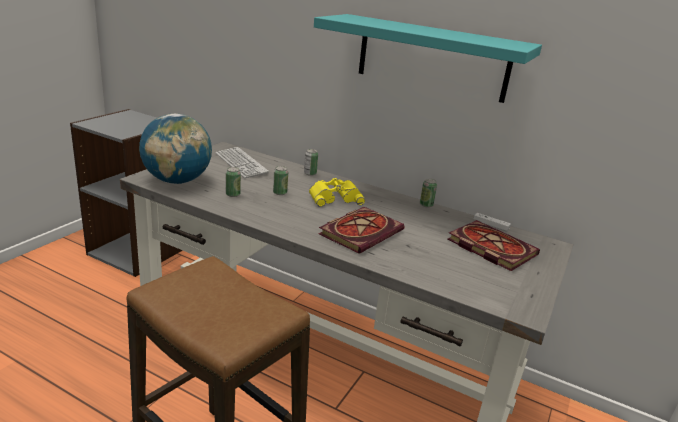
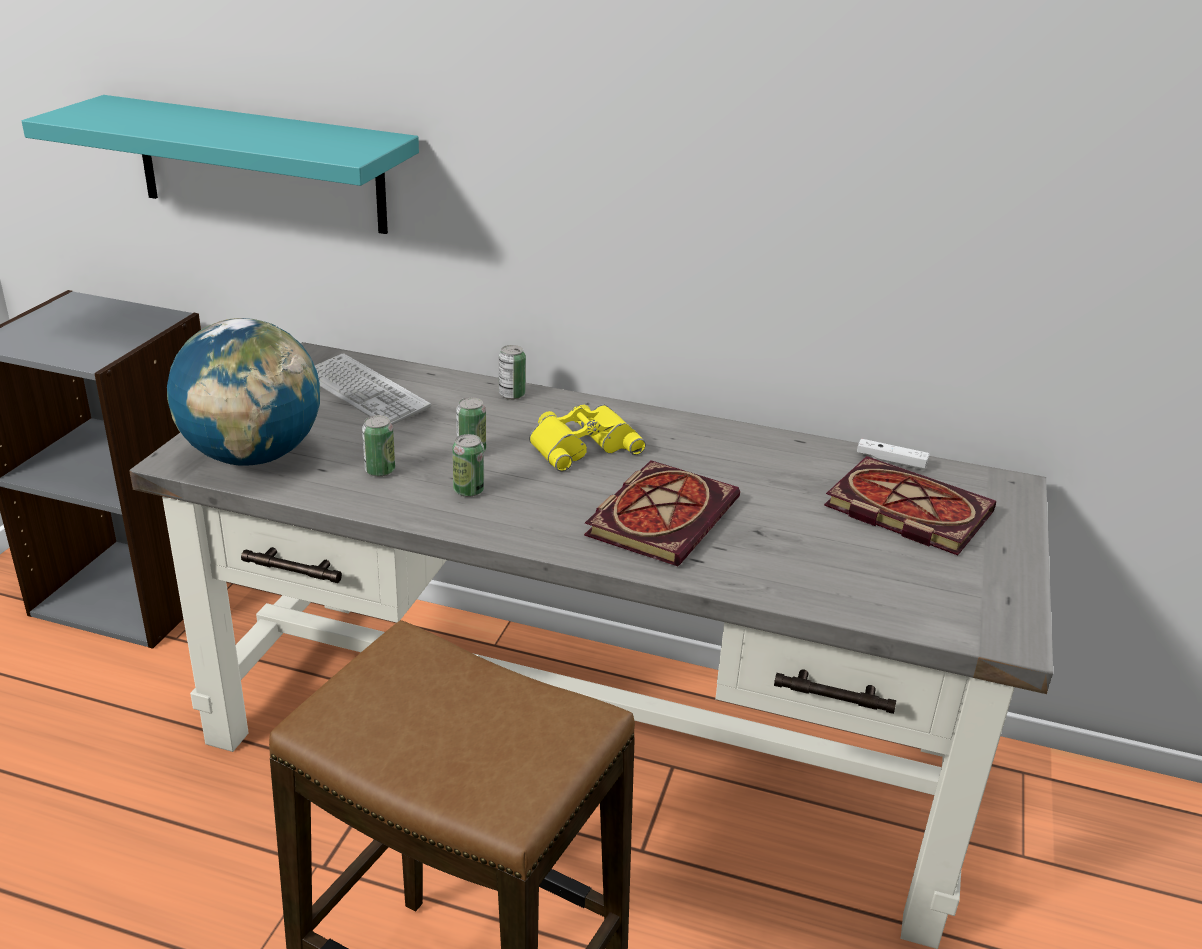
camera: 10 degrees left, 5 degrees up
(426, 205) = (759, 433): can -> can (468, 491)
(432, 58) = (748, 146): turquoise shelf -> turquoise shelf (260, 165)

